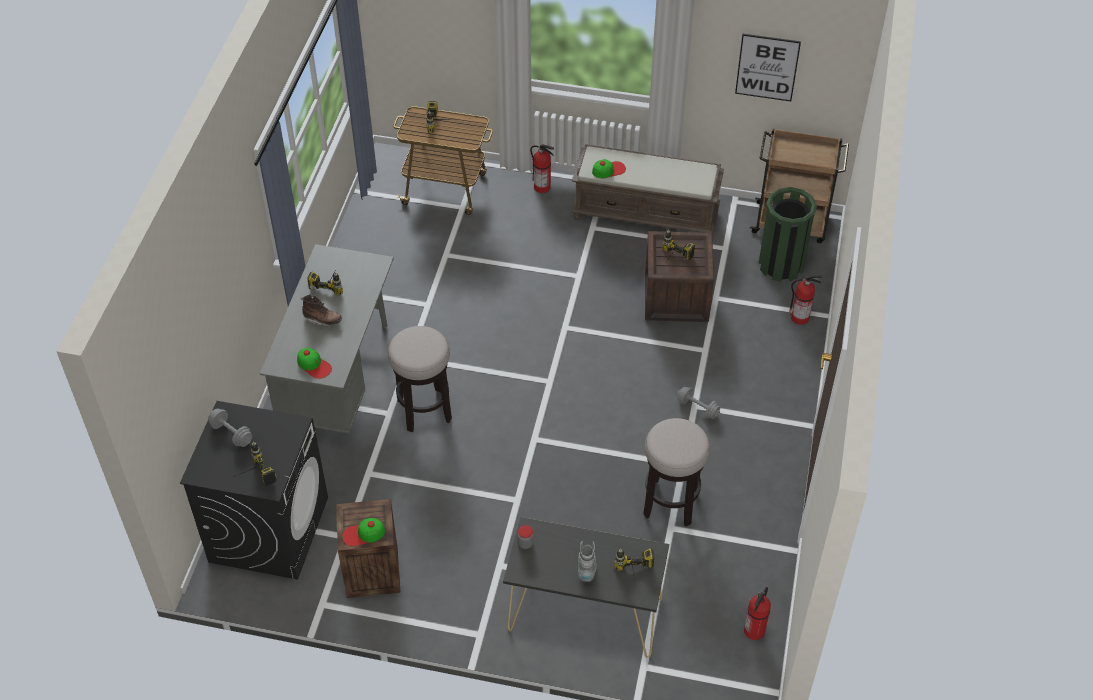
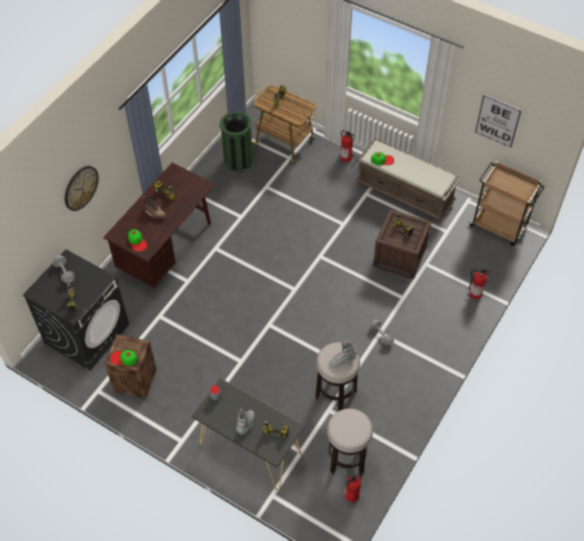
camera: 20 degrees right, 5 degrees up
(221, 299) = (80, 187): none -> wall clock
(339, 378) = (167, 249): grey desk -> brown desk
(424, 410) = (209, 285): stool -> stool (346, 459)
(684, 440) = (342, 360): none -> grey boot
(781, 265) = (479, 253): green trash can -> green trash can (238, 161)

